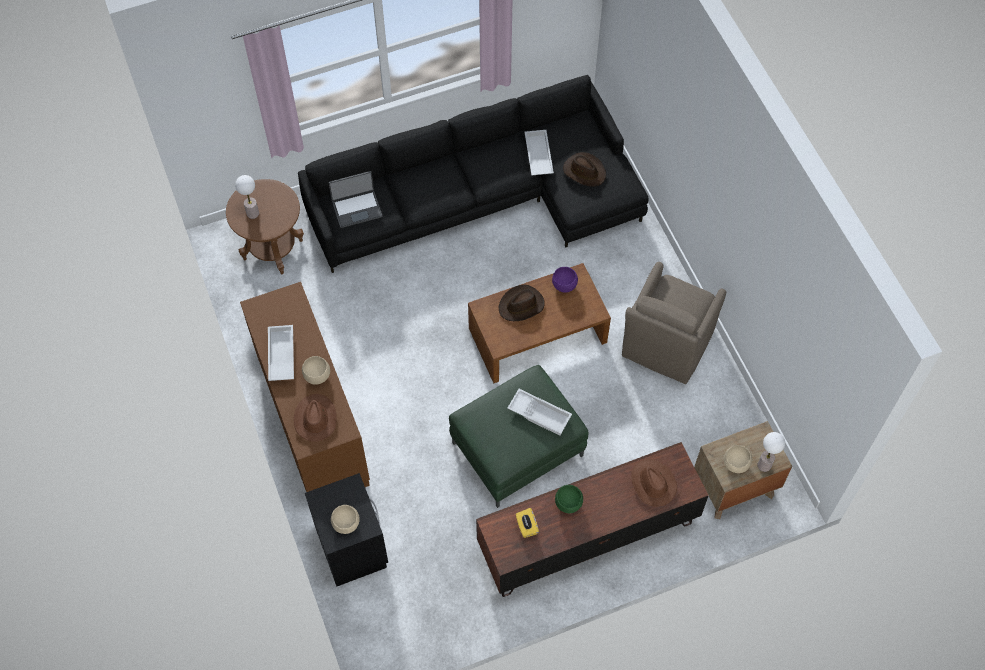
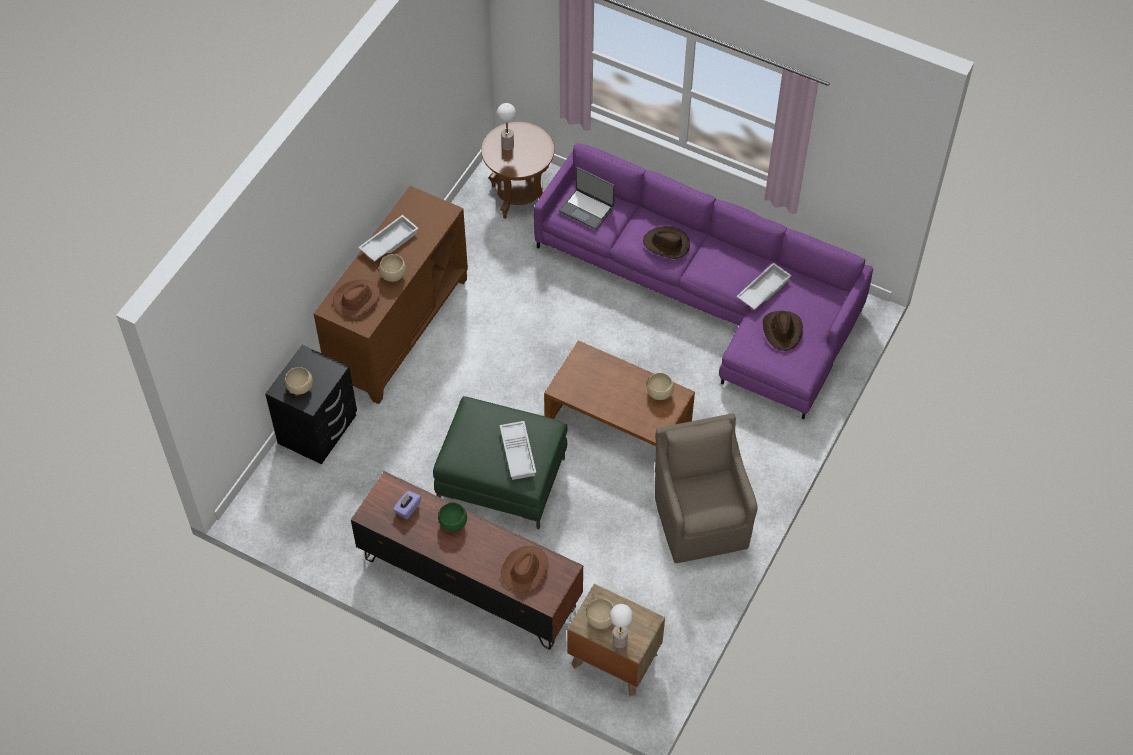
camera: 50 degrees right, 5 degrees down
(484, 198) = (708, 295): black sofa -> purple sofa
(521, 305) = (611, 377): brown hat -> brown hat (666, 244)
(526, 526) = (407, 509): yellow tissue box -> purple tissue box
(564, 286) = (659, 393): purple bowl -> beige bowl
(666, 345) = (700, 518): brown armchair -> brown armchair turned 90 degrees clockwise

